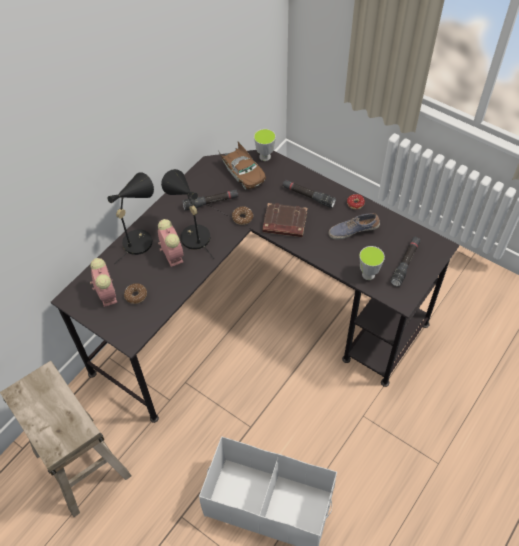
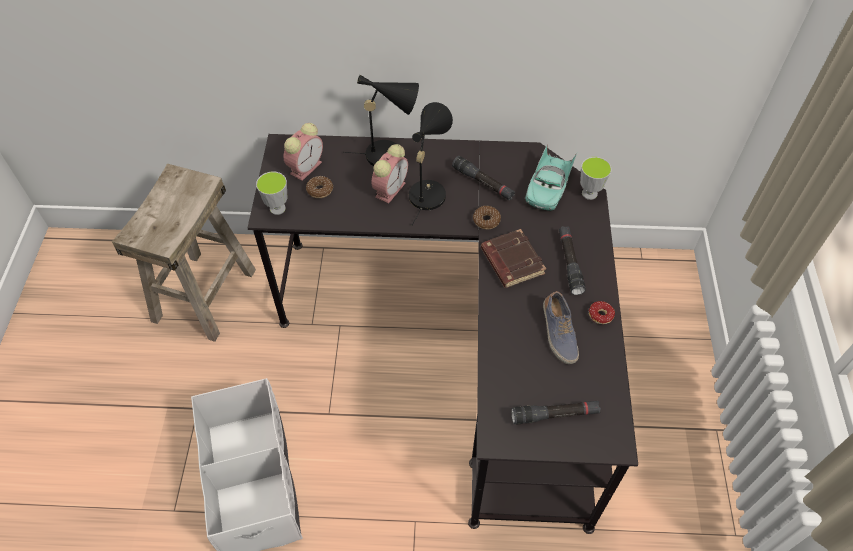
camera: 55 degrees right, 0 degrees up
(243, 172) = (548, 187): brown toy car -> turquoise toy car
(353, 230) = (558, 333): shoe -> shoe turned 150 degrees counterclockwise
(368, 274) = (506, 382): cup -> cup (277, 208)

